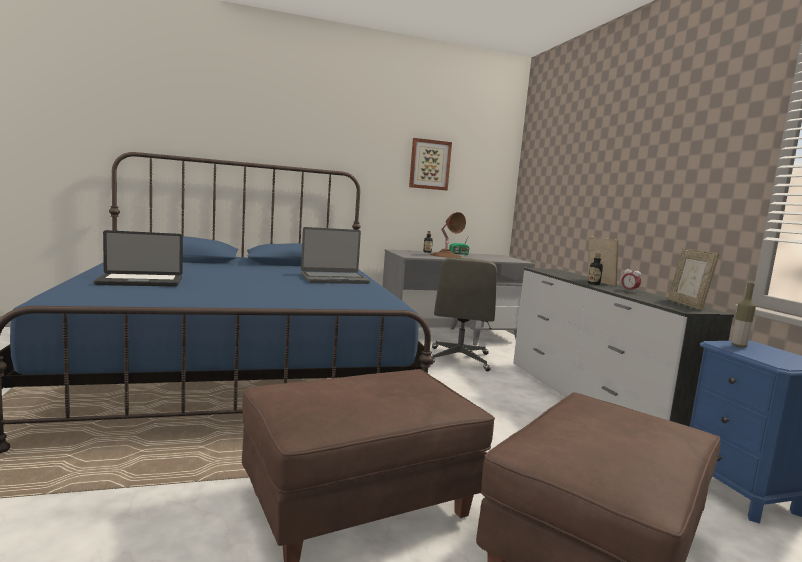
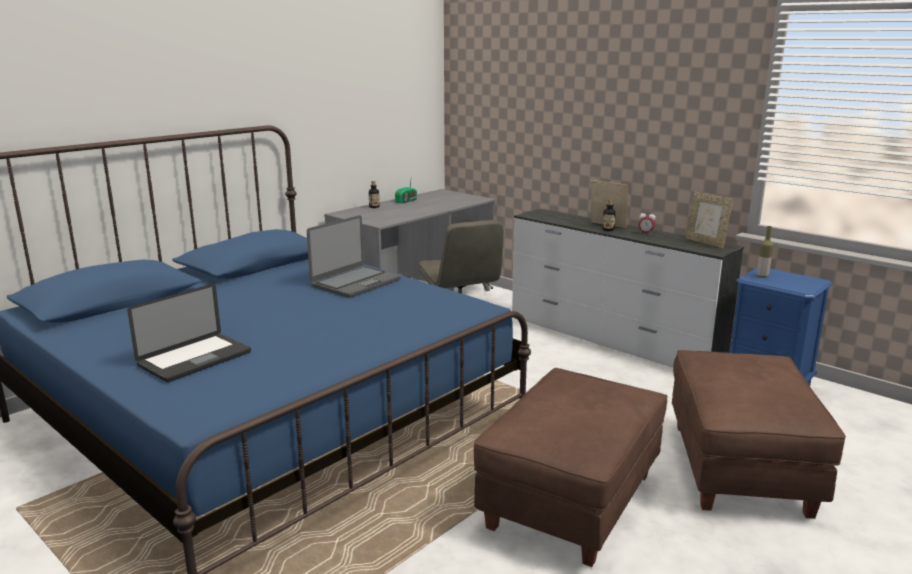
camera: 30 degrees left, 10 degrees up
(429, 164) = (356, 95): picture -> none
(445, 255) = (404, 209): brown table lamp -> none

